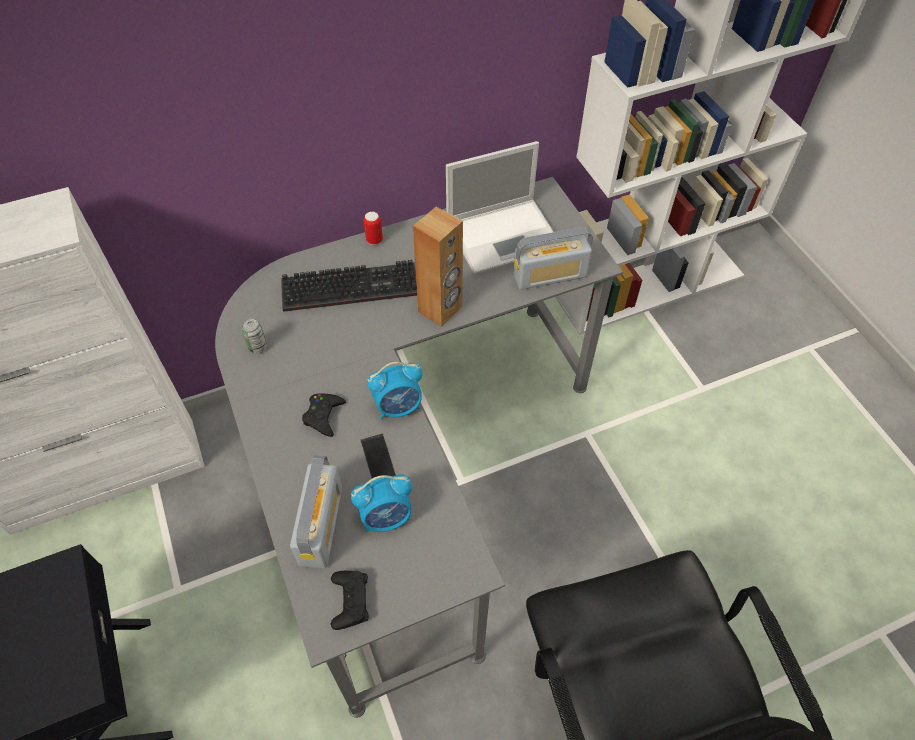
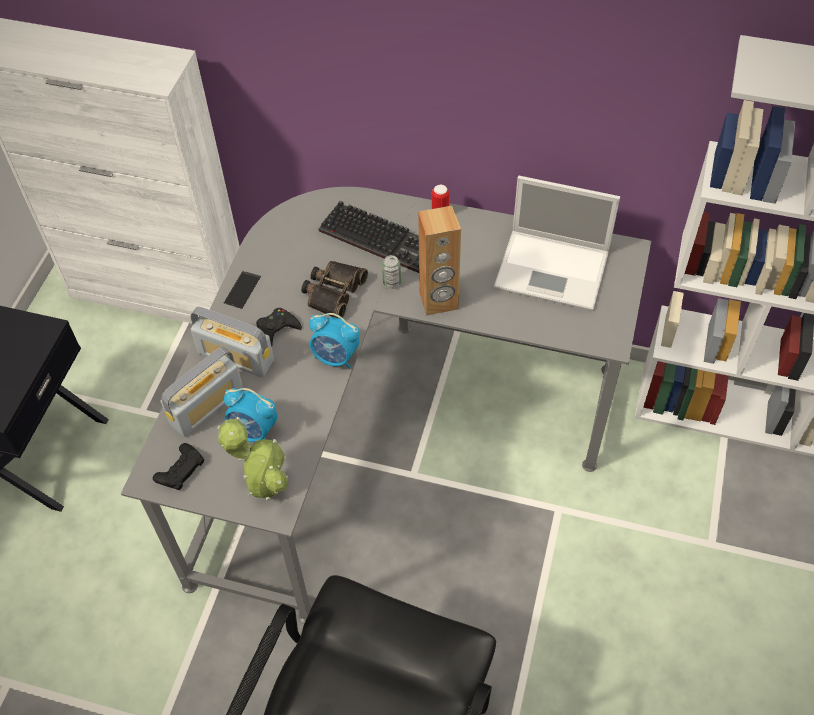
camera: 40 degrees right, 0 degrees up
(257, 347) = (277, 248): can -> can (392, 283)
(344, 354) = (333, 292): none -> binoculars
(378, 458) = (286, 385): phone -> phone (242, 290)
(445, 561) = (265, 489): none -> potted plant
(550, 275) = (558, 327): radio -> radio (236, 357)

